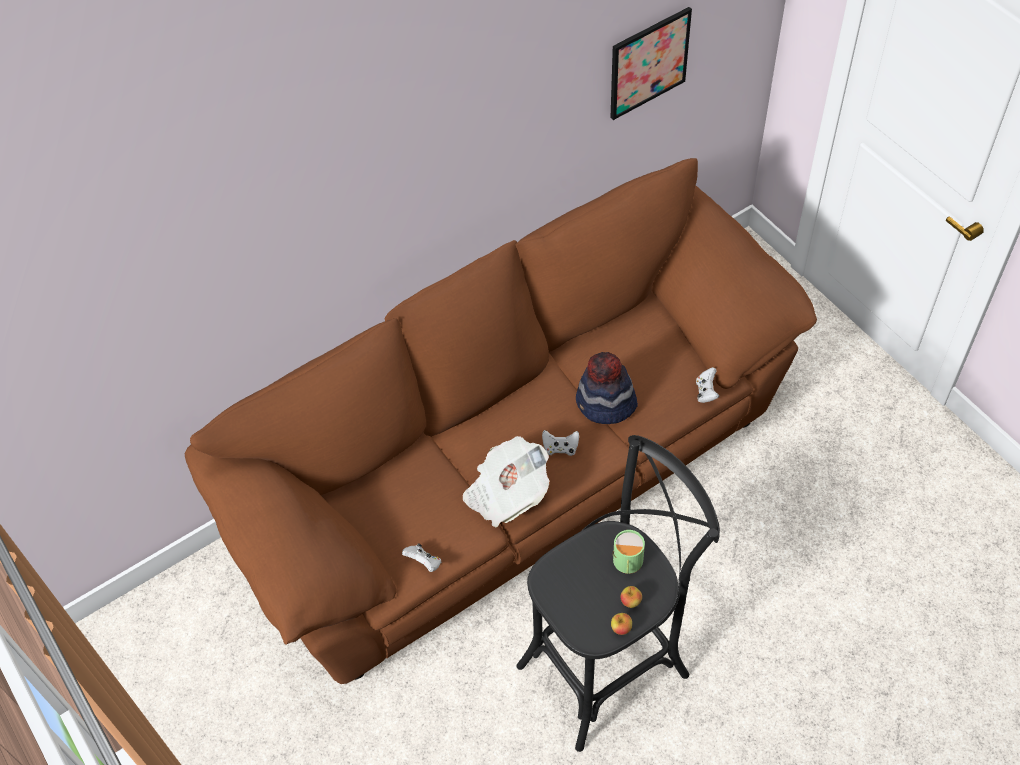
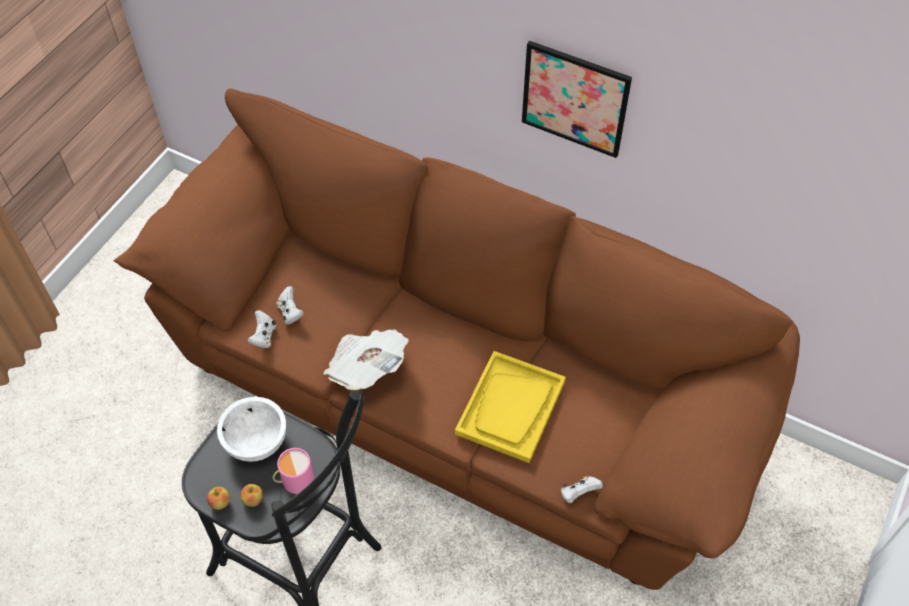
camera: 60 degrees right, 0 degrees up
(560, 448) = (438, 391): white game controller -> white game controller (290, 312)
(572, 579) = (256, 440): none -> white bowl
(605, 404) = (510, 408): hat -> yellow tray
(627, 563) = (294, 480): green mug -> pink mug
(648, 63) = (824, 191): picture -> picture (575, 99)

